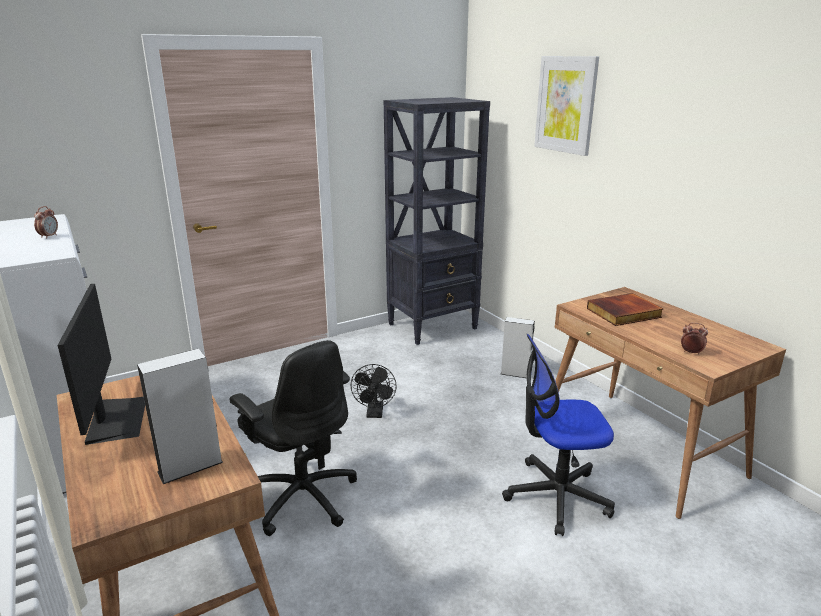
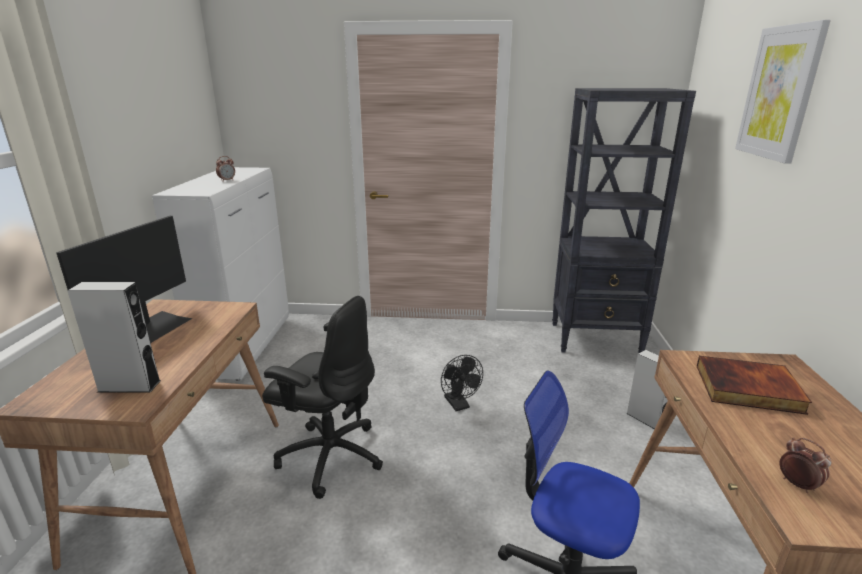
camera: 35 degrees right, 0 degrees up
(303, 497) = (330, 455): black office chair -> black office chair turned 60 degrees counterclockwise
(375, 413) = (459, 405): black fan -> black fan turned 60 degrees counterclockwise

